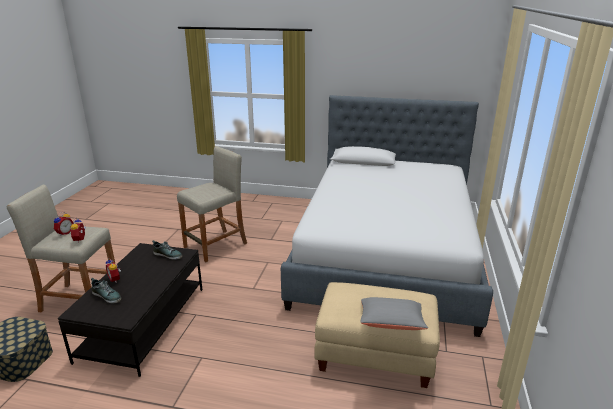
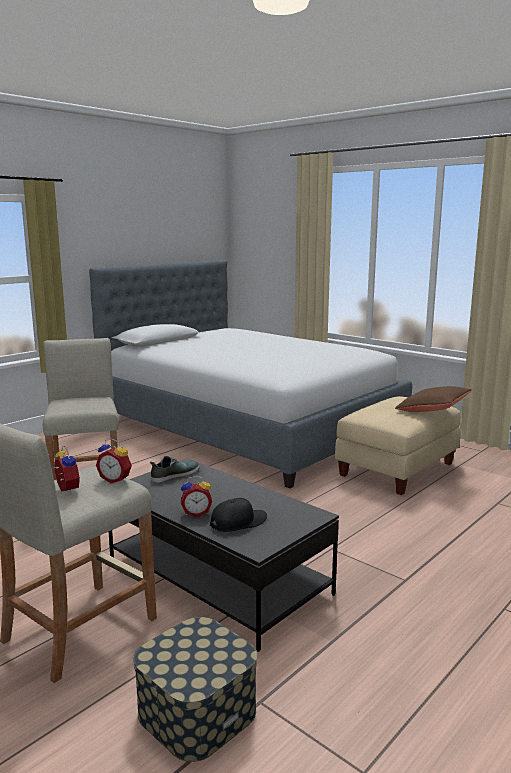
camera: 60 degrees left, 10 degrees down
(107, 296) = (238, 522): shoe -> black cap
(391, 323) = (432, 410): grey pillow -> brown pillow

